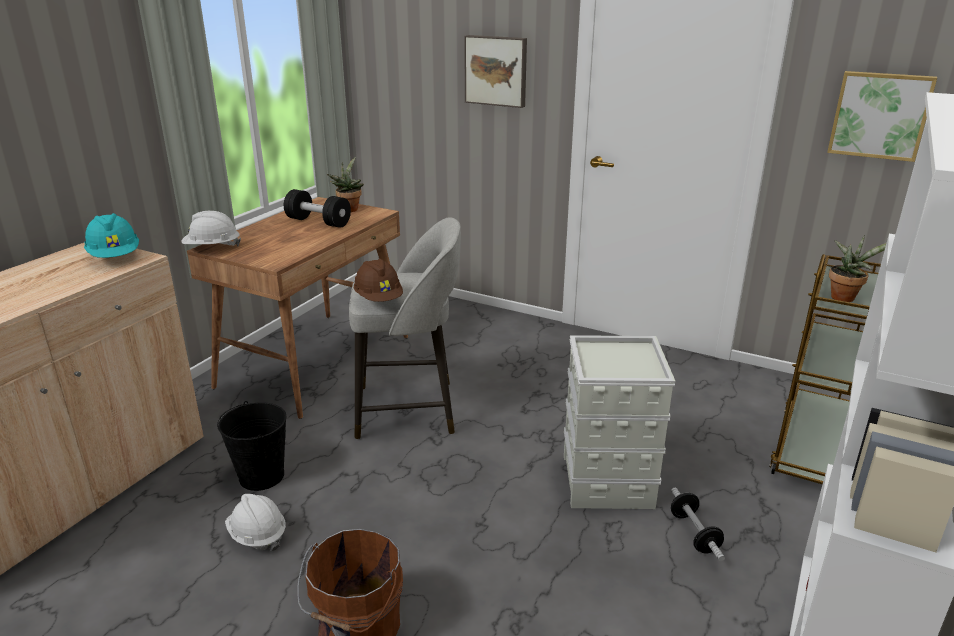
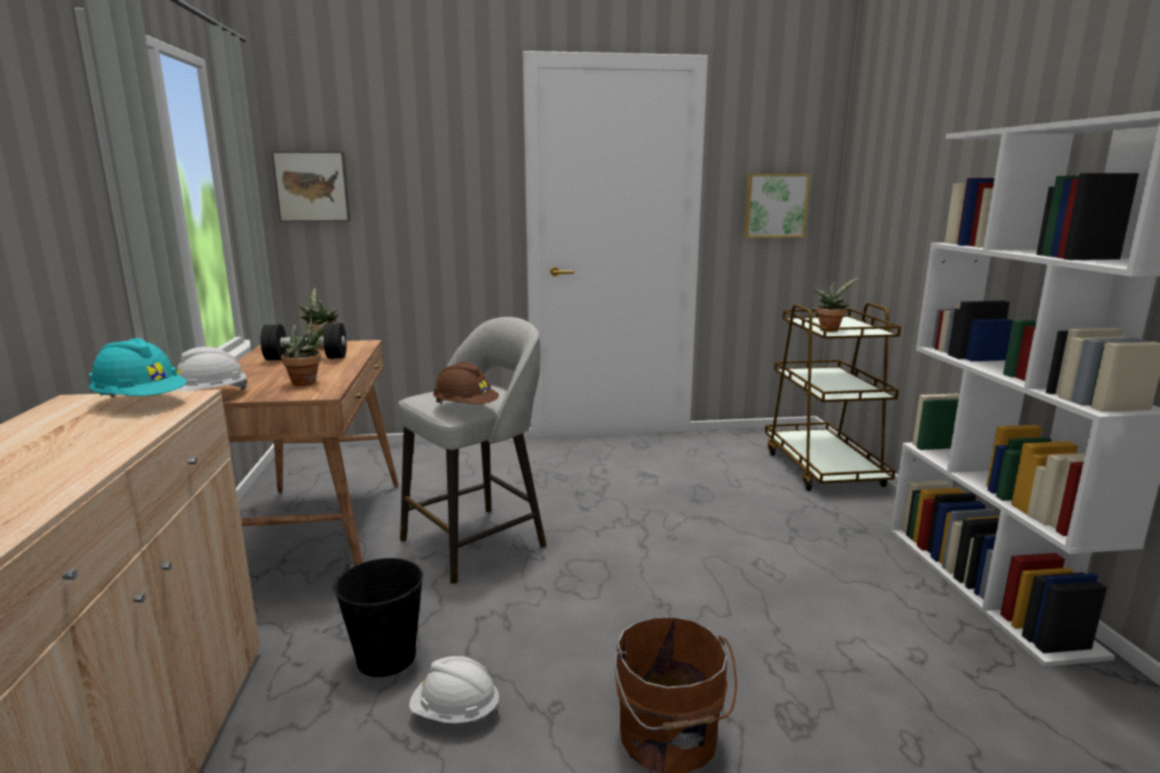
camera: 35 degrees left, 10 degrees down
(282, 249) = (308, 383): none -> potted plant
(496, 70) = (440, 194): picture -> picture (313, 186)
(608, 482) = (716, 535): grey storage box -> none
(694, 534) = (815, 545): dumbbell -> none

